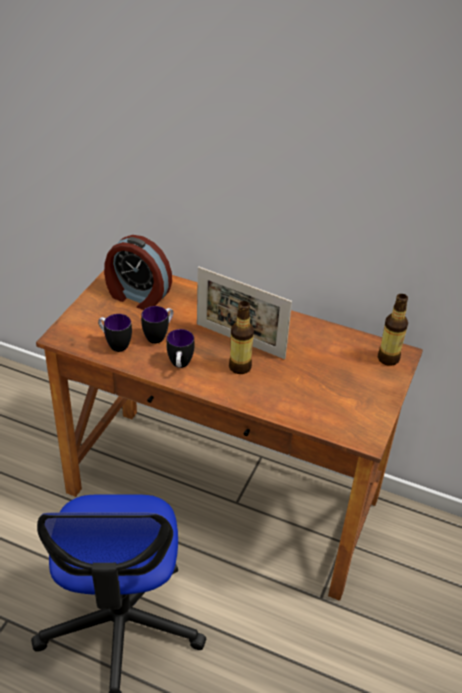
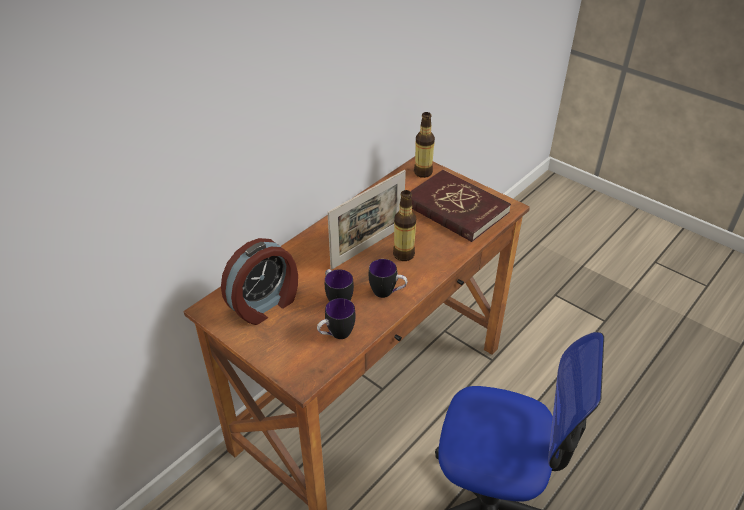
camera: 70 degrees left, 0 degrees up
(336, 394) = (455, 209): none -> red book

